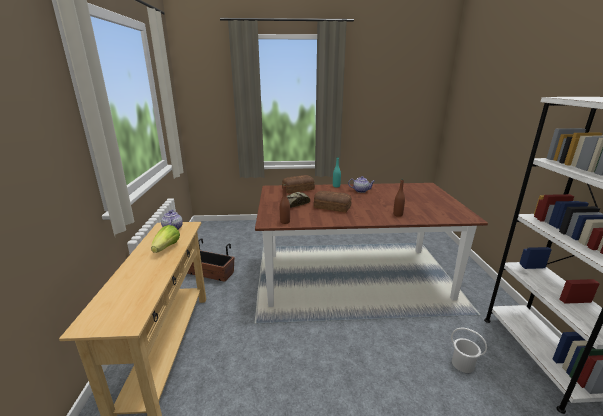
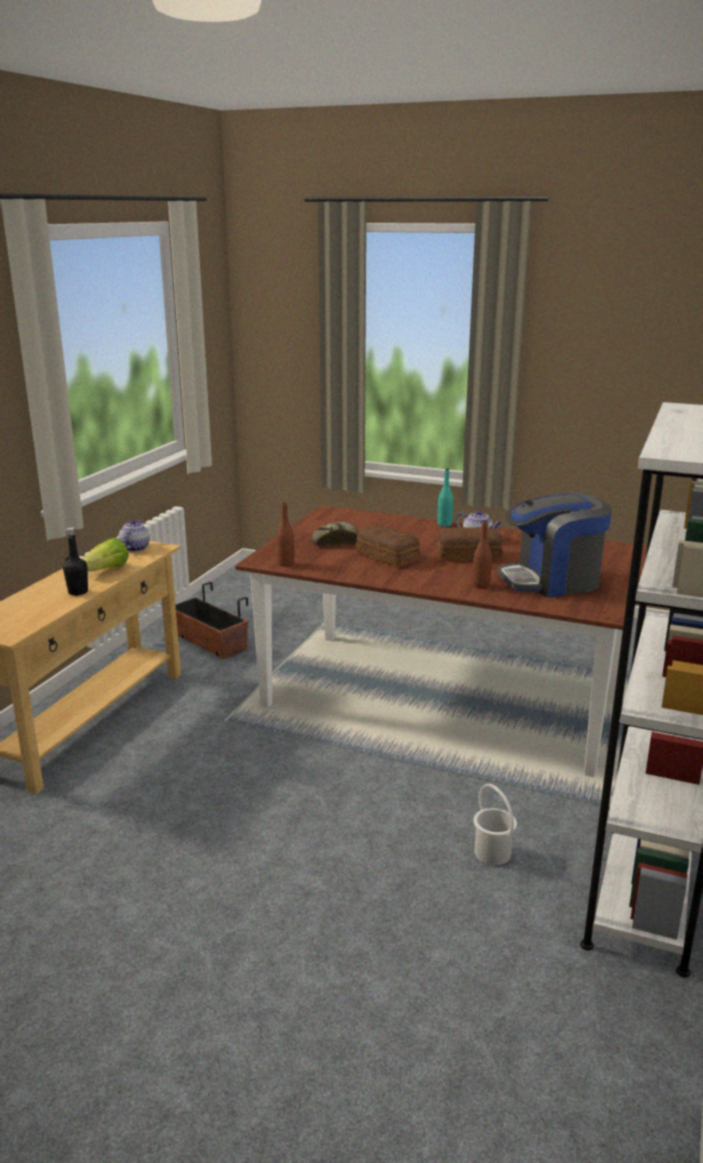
camera: 25 degrees right, 0 degrees up
(159, 270) = (78, 592): none -> black bottle
(297, 189) = (369, 519): bread -> bread (467, 554)
(423, 206) = (552, 581): none -> coffee machine

